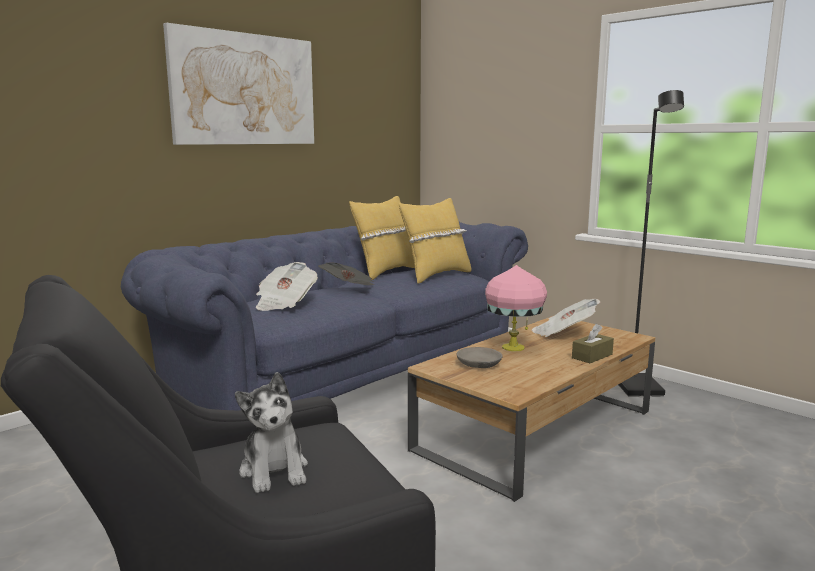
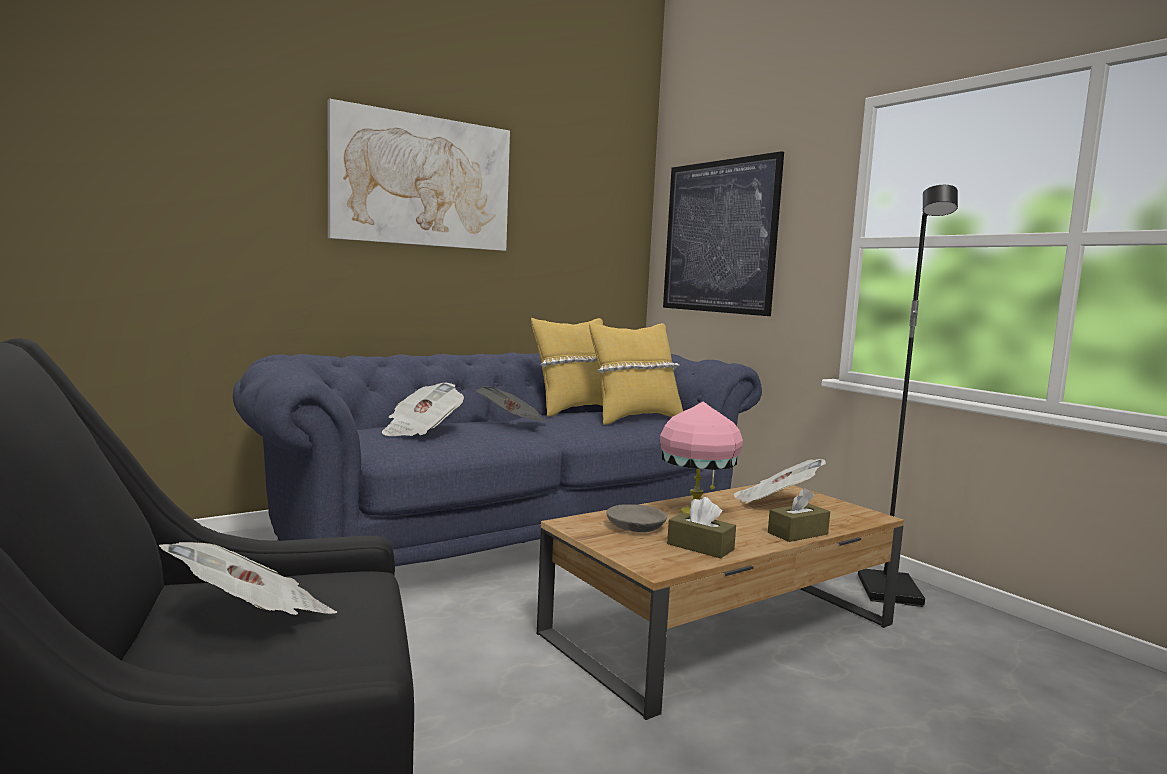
camera: 10 degrees right, 5 degrees down
(275, 470) = (254, 618): plush toy -> newspaper
(482, 123) = (719, 237): none -> picture
(533, 374) = (700, 547): none -> brown tissue box

